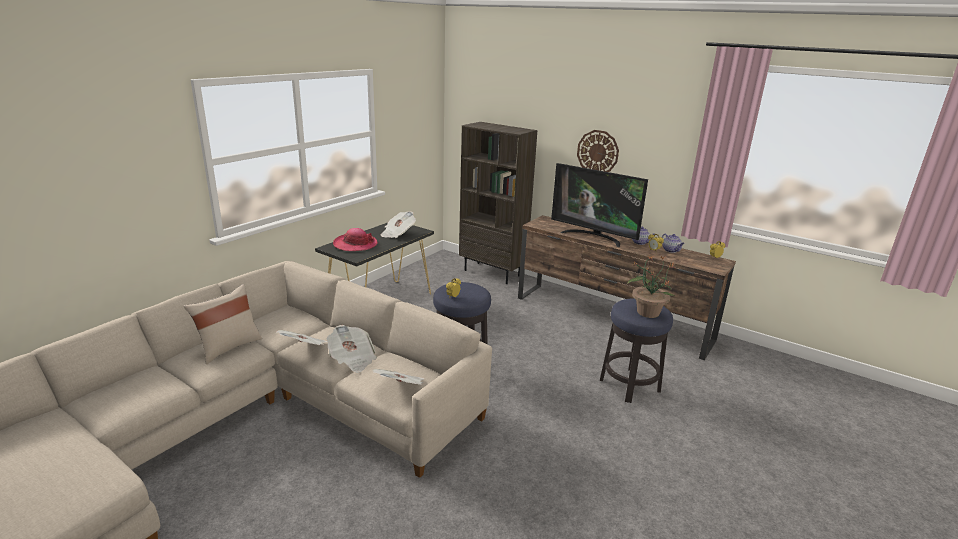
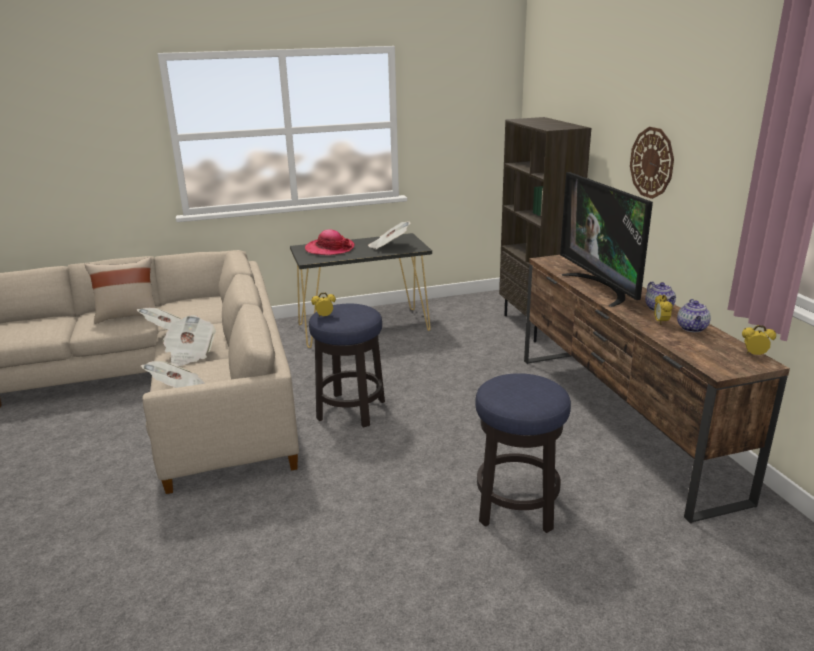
camera: 40 degrees right, 0 degrees up
(647, 312) = (520, 396): potted plant -> none

